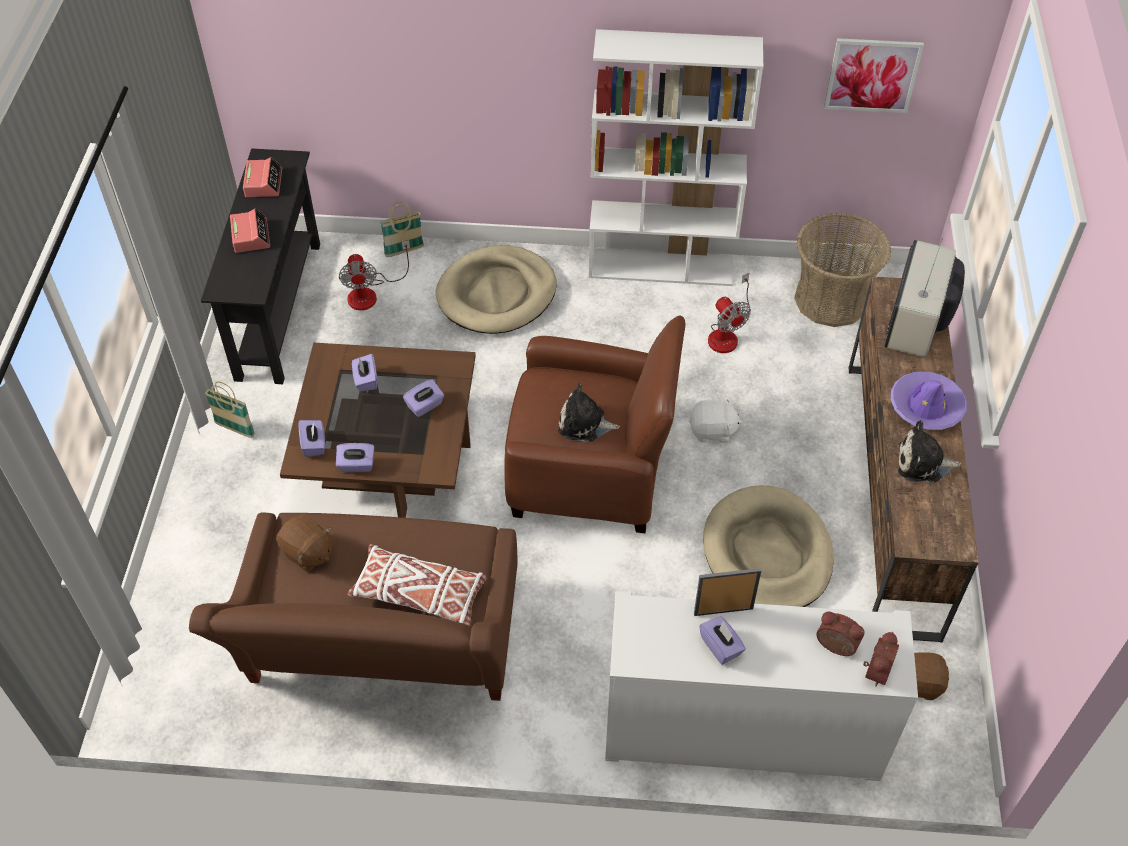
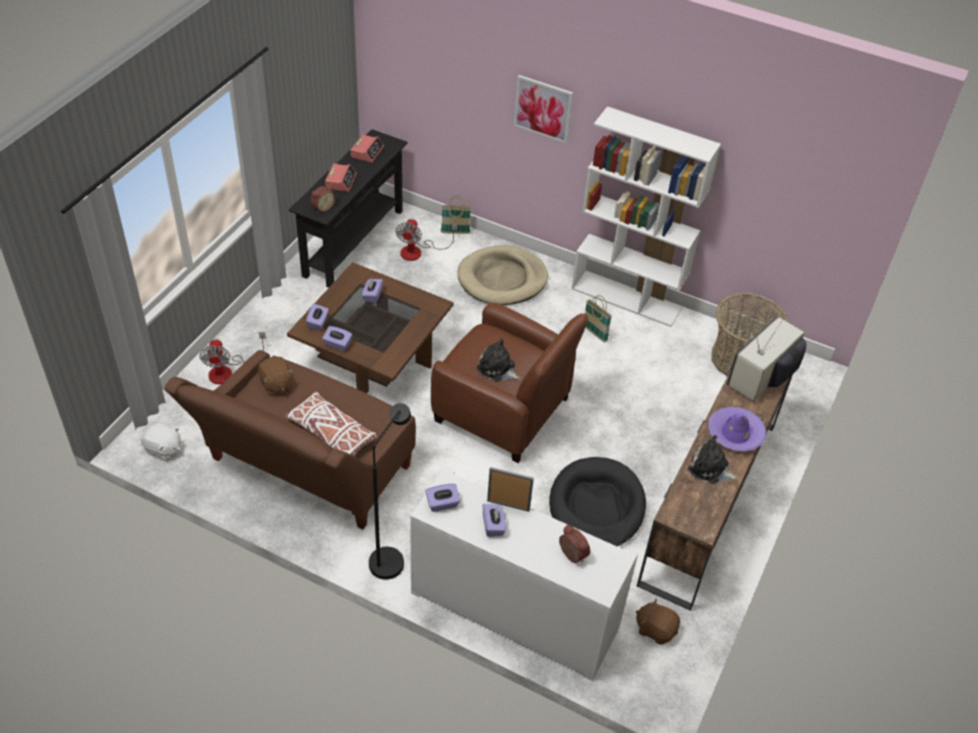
camera: 20 degrees right, 5 degrees down
(235, 429) = (286, 305): basket -> basket (595, 333)
(425, 406) = (401, 324): purple tissue box -> purple tissue box (442, 504)
(553, 722) = (390, 556): none -> black floor lamp
(712, 431) = (602, 415): white plush toy -> white plush toy (163, 449)
(726, 333) = (649, 356): fan -> fan (228, 371)
(767, 553) = (596, 506): beige dog bed -> black dog bed
(872, 75) = (797, 194): picture -> picture (543, 108)
(875, 670) = (590, 579): alarm clock -> alarm clock (322, 207)

